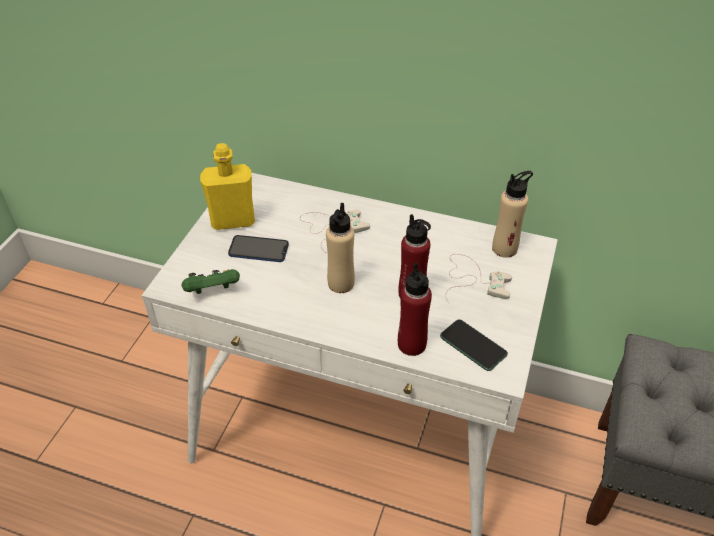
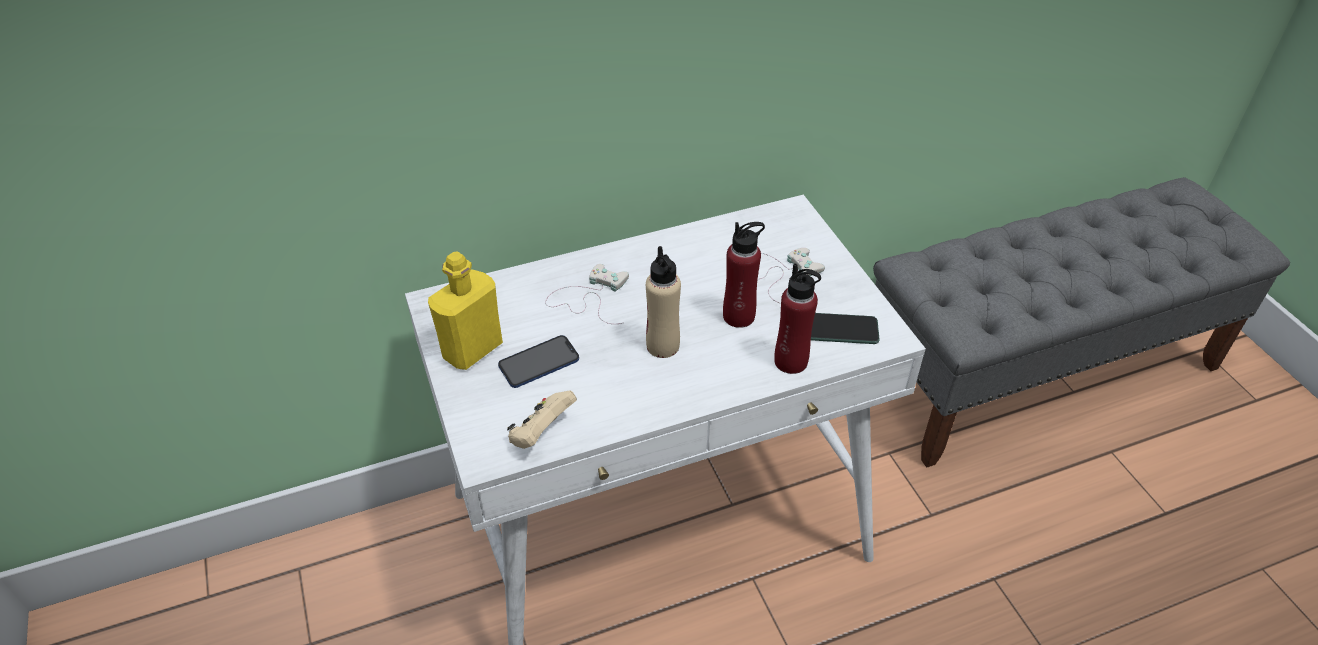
camera: 40 degrees left, 0 degrees up
(213, 291) = (541, 434): green game controller -> beige game controller
(504, 248) = (771, 227): beige bottle -> none

